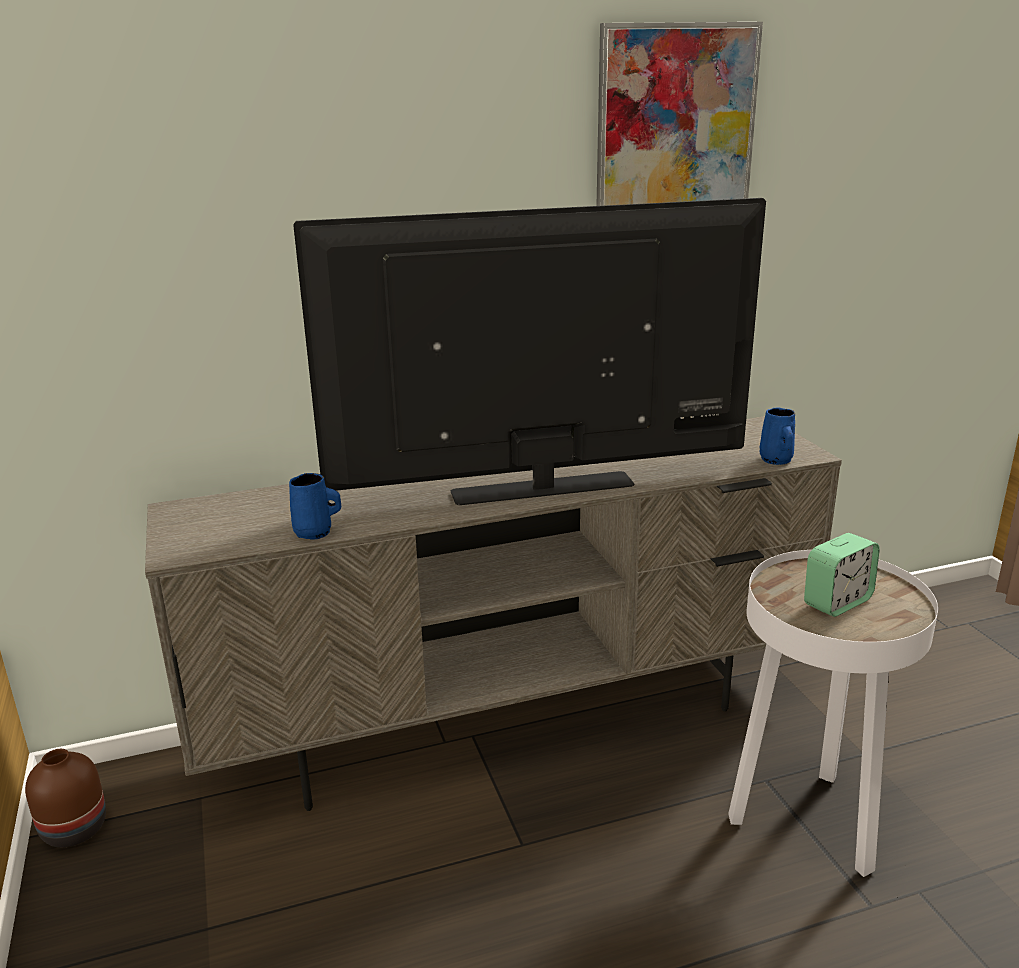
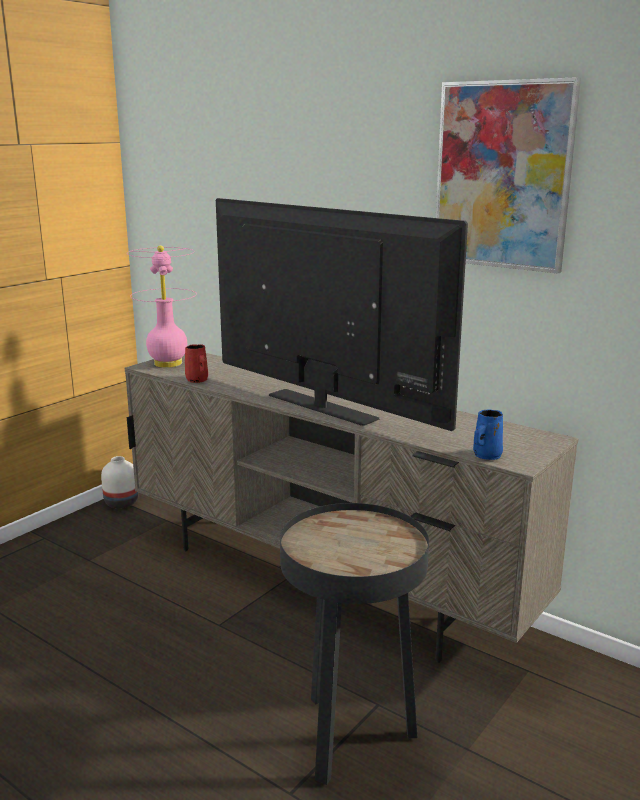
camera: 55 degrees right, 5 degrees down
(75, 827) = (122, 502): brown vase -> white vase
(195, 535) = (167, 363): none -> pink table lamp
(315, 533) = (197, 380): blue mug -> red mug
(807, 821) = (351, 737): white side table -> black side table
(837, 602) = (348, 542): alarm clock -> none

